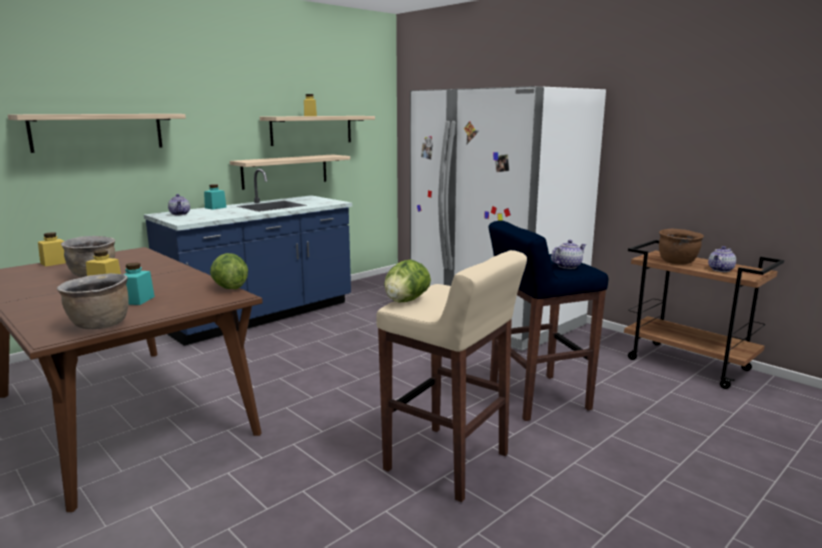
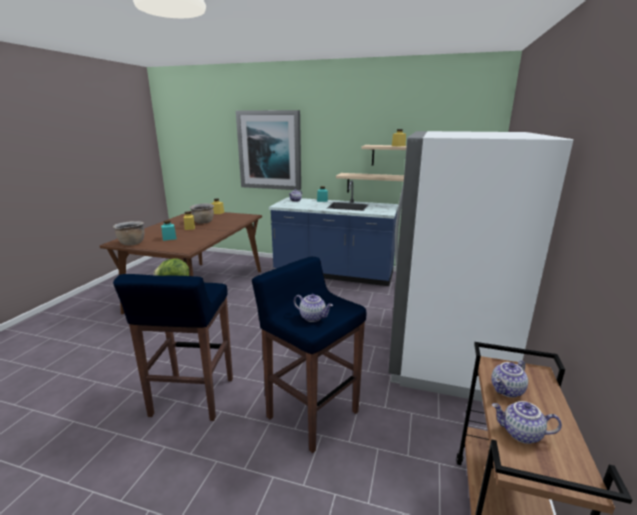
camera: 60 degrees right, 5 degrees up
(98, 132) = (270, 150): shelf -> picture
(229, 288) = (199, 245): lettuce -> none
(448, 463) = (192, 398): beige stool -> blue stool
(677, 262) = (507, 390): brown cooking pot -> teapot

